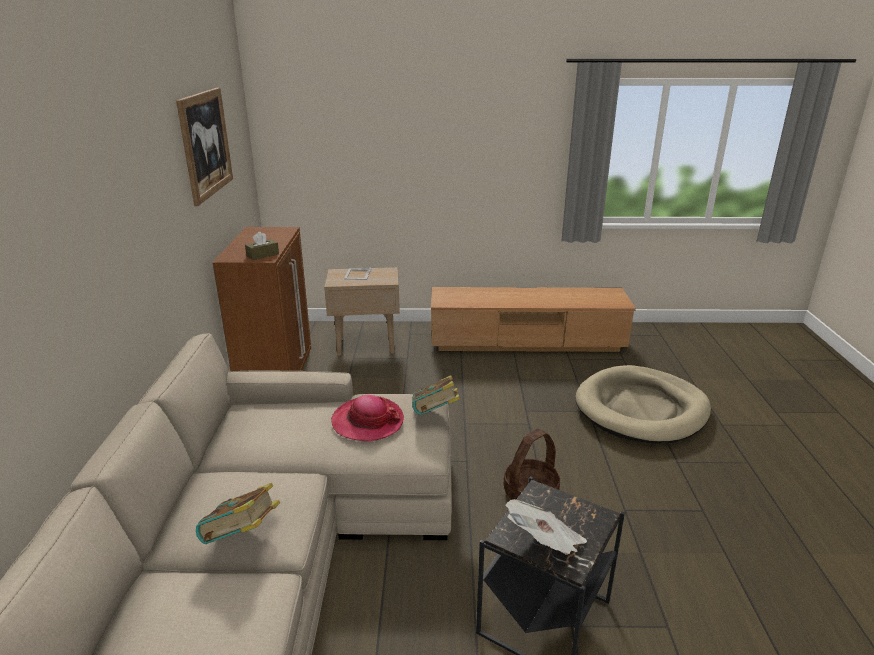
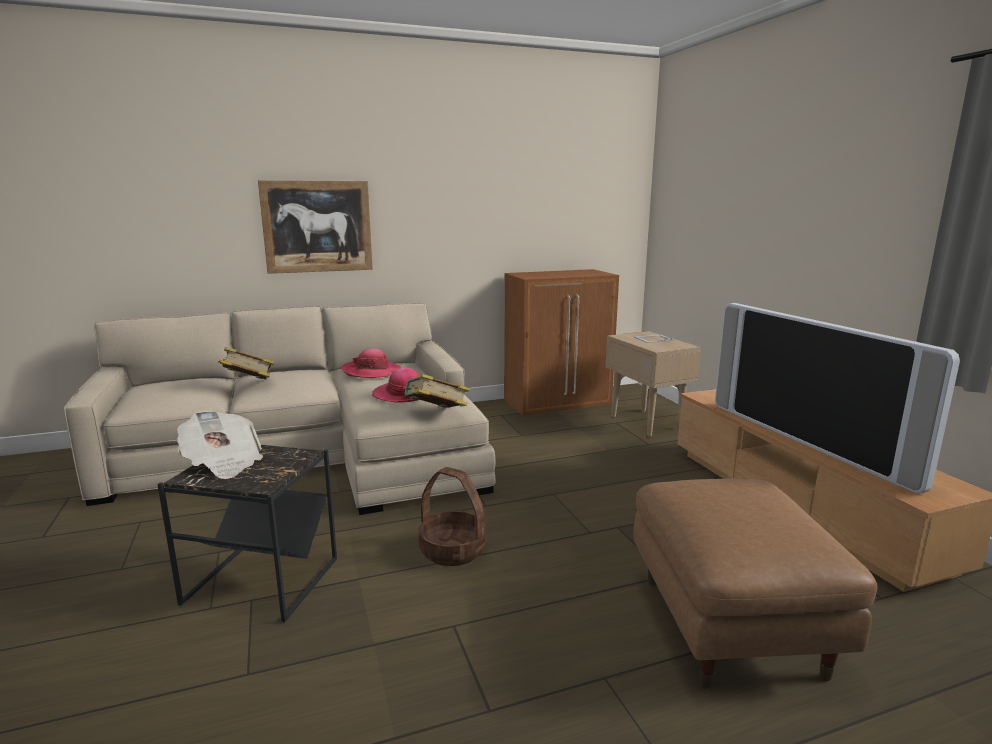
camera: 70 degrees right, 10 degrees down
(205, 144) = (535, 178): picture -> picture (317, 226)
(262, 255) = (535, 276): brown tissue box -> none
(264, 434) = (372, 371): none -> hat
(540, 300) = (809, 441): none -> television
(641, 409) = (730, 628): beige dog bed -> brown ottoman

